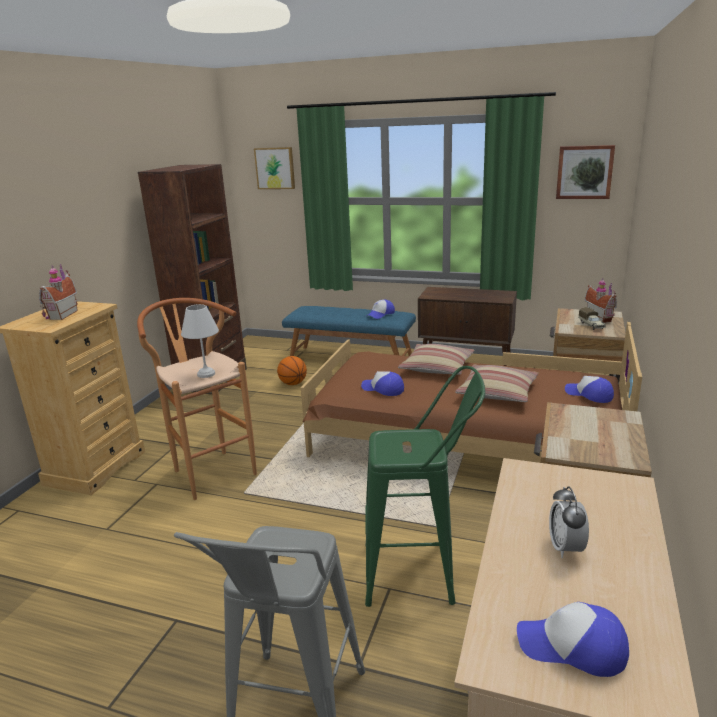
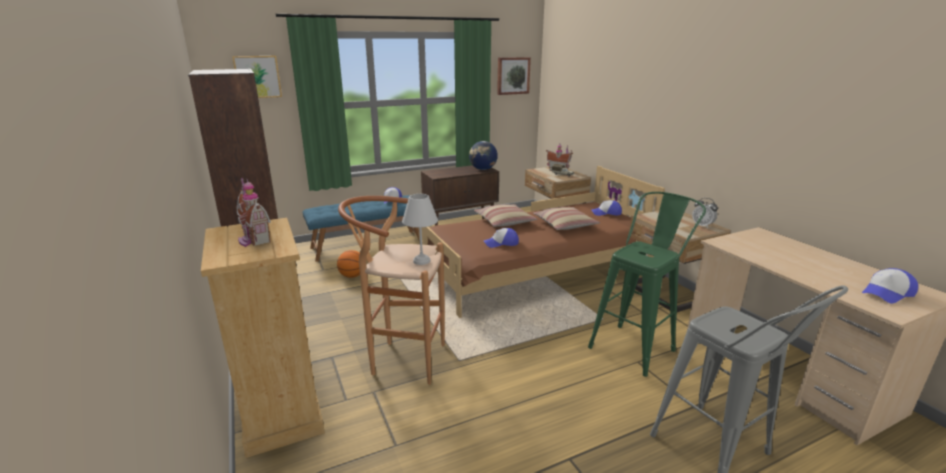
camera: 45 degrees left, 0 degrees up
(497, 297) = (483, 169): none -> globe
(565, 548) = (804, 263): alarm clock -> alarm clock (702, 225)

